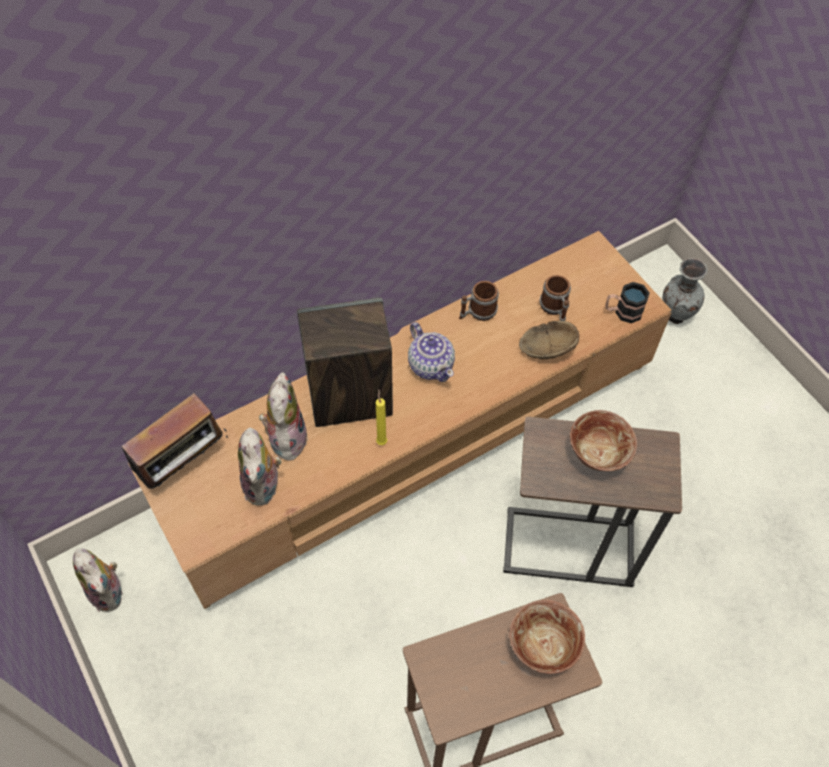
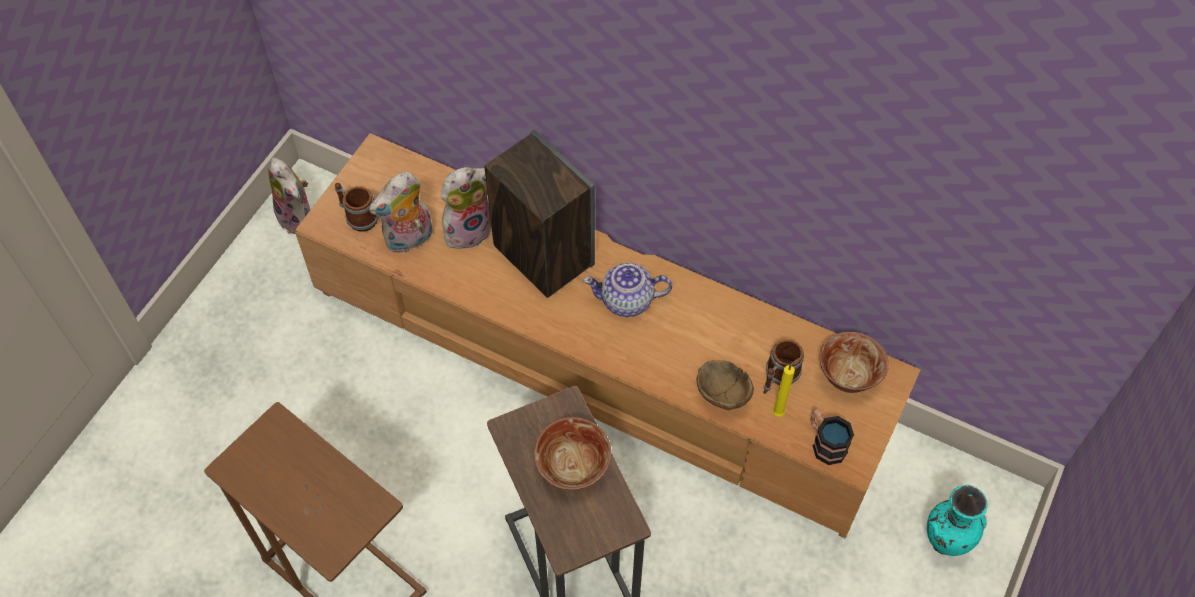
camera: 60 degrees right, 0 degrees up
(109, 592) = (298, 217): plush toy -> plush toy turned 60 degrees counterclockwise
(184, 464) = (393, 171): radio -> none
(381, 440) = (515, 304): yellow candle -> yellow candle (779, 412)
(431, 365) = (627, 301): teapot -> teapot turned 60 degrees clockwise
(477, 312) = (720, 309): mug -> mug (358, 216)
(542, 647) = (337, 512): bowl -> bowl (847, 376)
(674, 315) = (944, 541): grey vase -> turquoise vase

